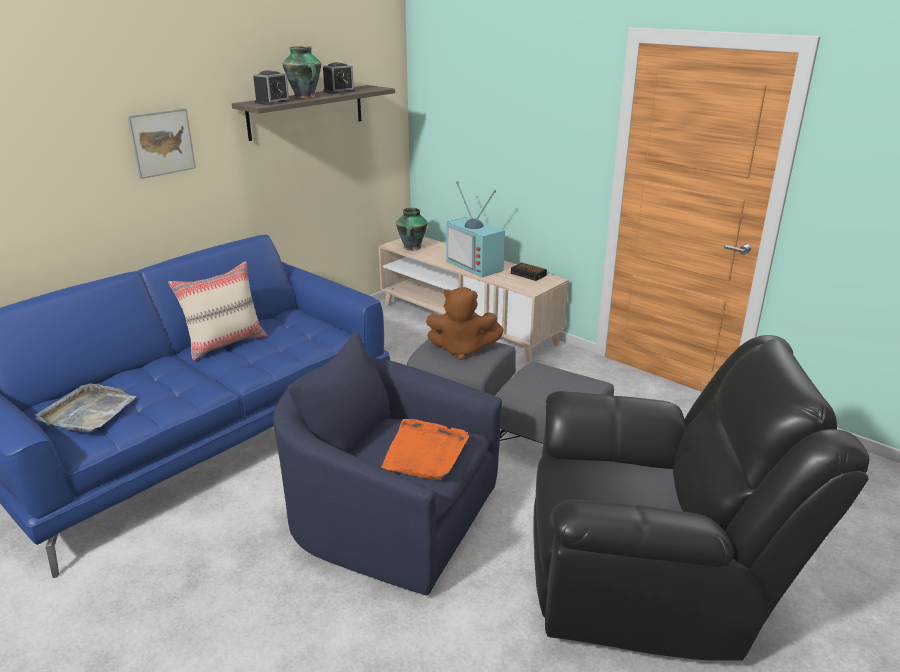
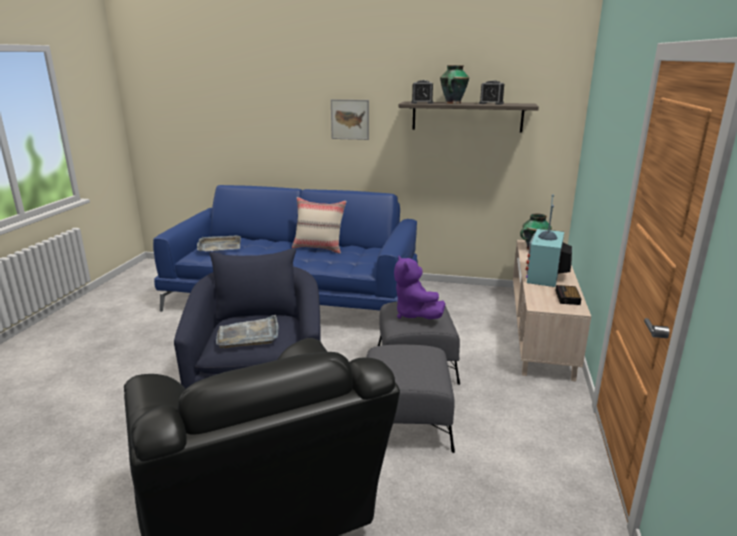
camera: 60 degrees right, 5 degrees down
(425, 452) = (248, 335): orange tray -> grey tray
(462, 349) = (414, 314): brown plush toy -> purple plush toy

